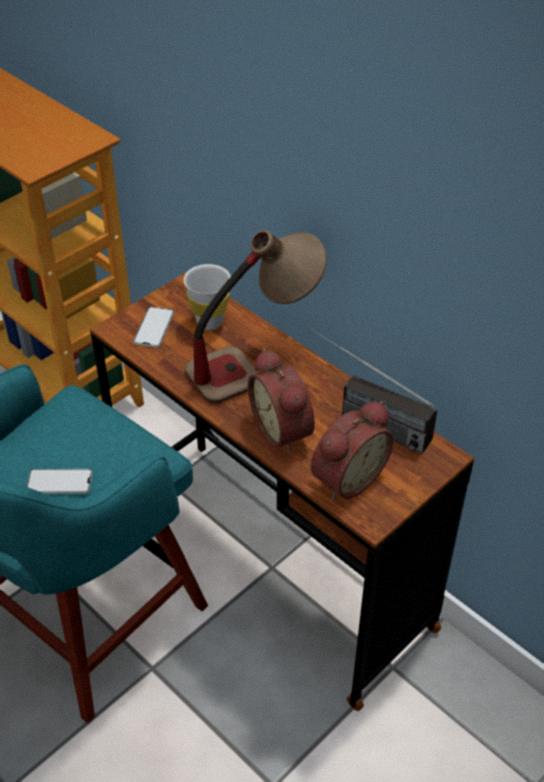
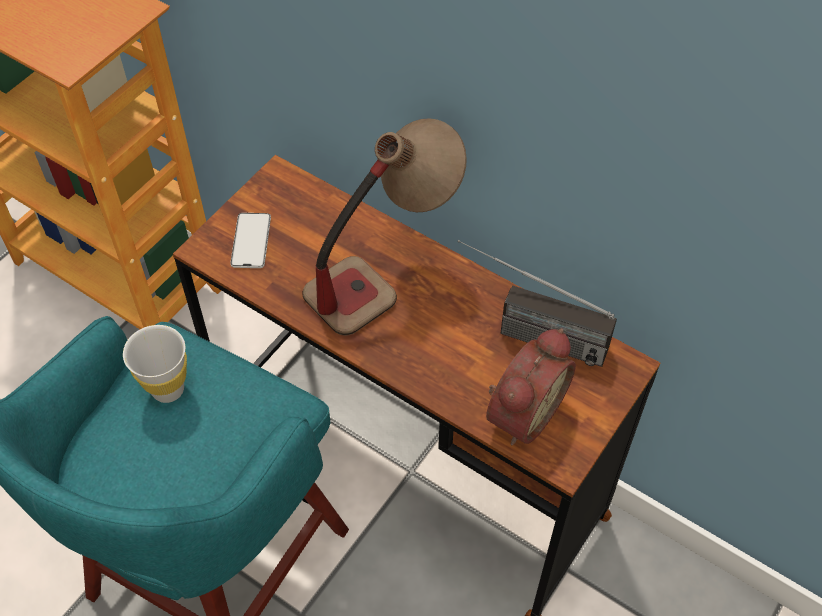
camera: 10 degrees left, 10 degrees up
(59, 482) = (180, 461): phone -> none
(209, 322) = (316, 224): white cup -> white cup (168, 389)
(284, 429) = (437, 358): alarm clock -> none

